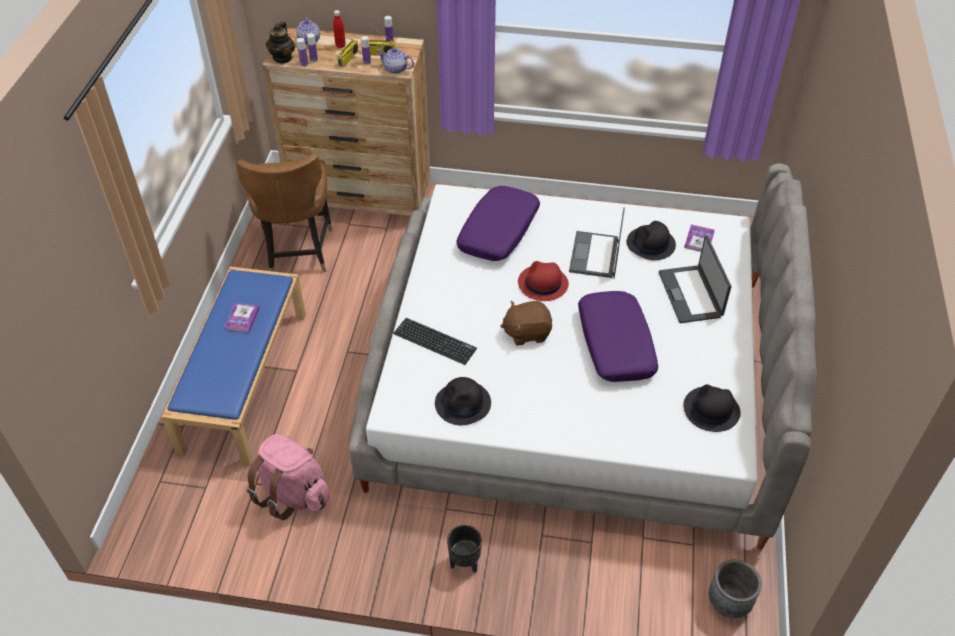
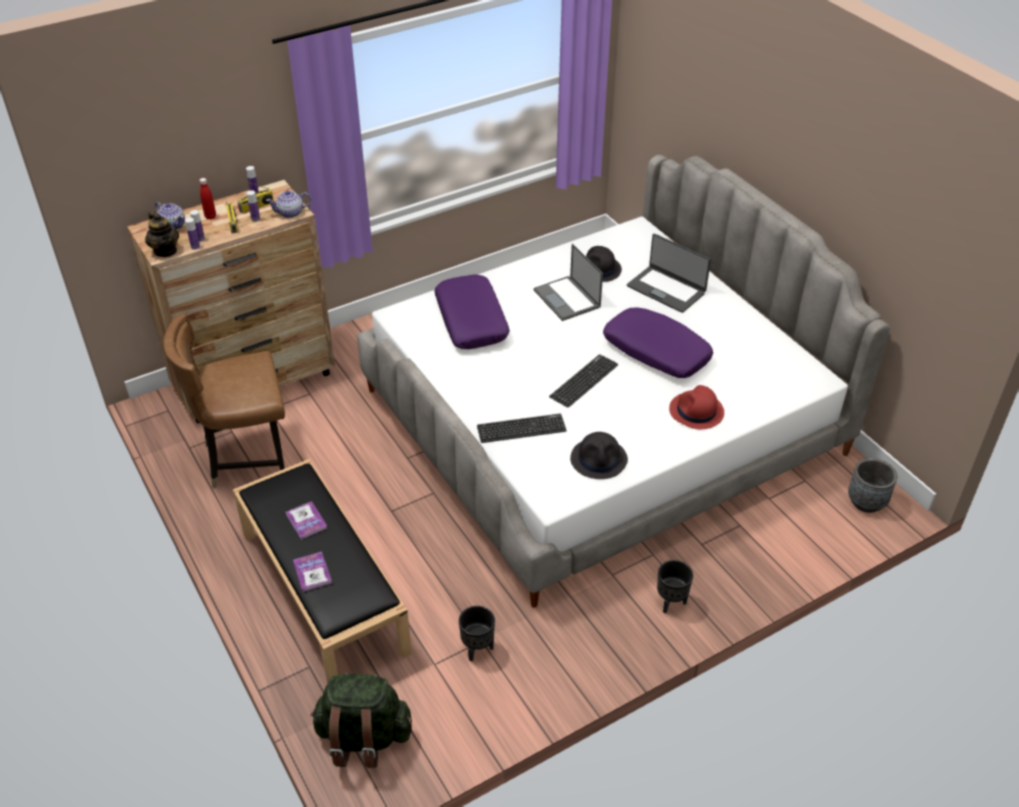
camera: 40 degrees left, 5 degrees down
(162, 500) = (363, 737): none -> green backpack
(244, 379) = (322, 591): blue bench -> black bench
(293, 494) = (477, 649): pink backpack -> black planter
(297, 252) = (246, 458): brown chair -> brown chair turned 120 degrees clockwise
(527, 332) = (584, 381): brown plush toy -> keyboard
(542, 283) = (552, 340): red hat -> red hat (696, 411)
(699, 239) = (627, 249): book -> book (312, 572)
(711, 410) = (769, 358): black hat -> none

